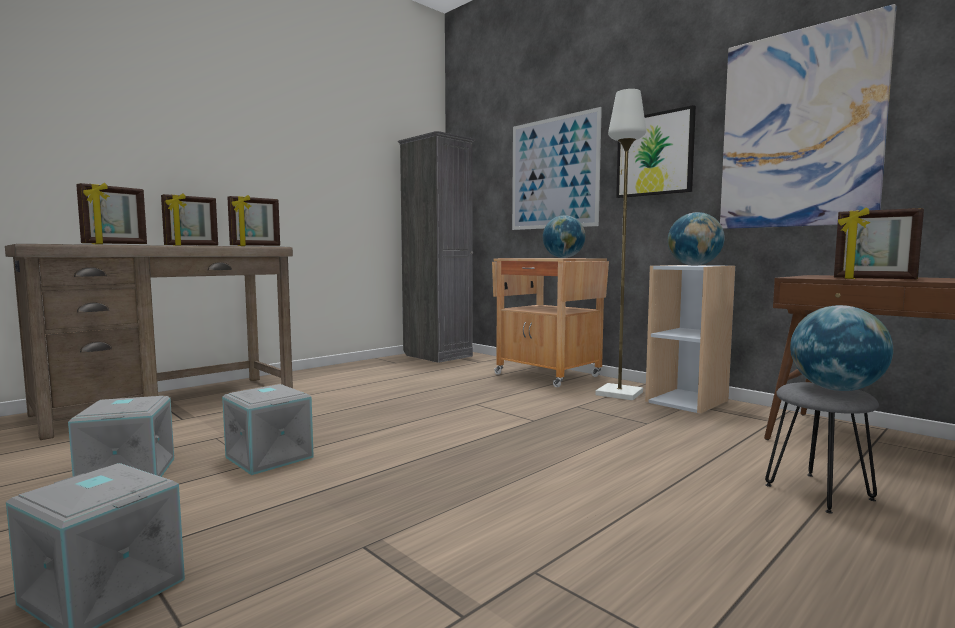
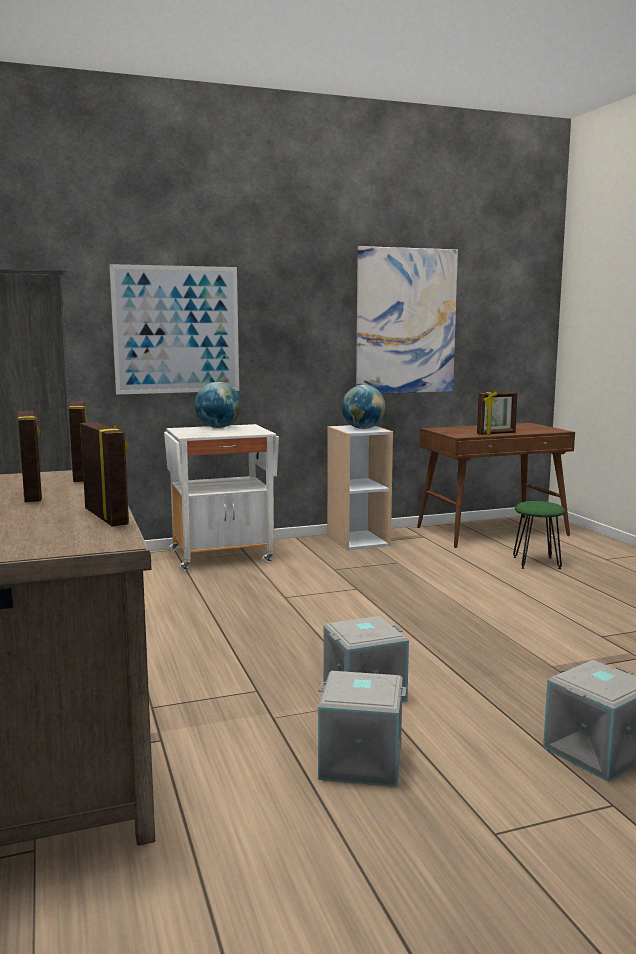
camera: 65 degrees left, 5 degrees up
(548, 376) = (222, 556): brown cart -> white cart
(618, 393) = (314, 551): white floor lamp -> none
(655, 154) = (296, 325): picture -> none
(818, 492) = (536, 563): grey stool -> green stool
(836, 389) = (543, 503): globe -> none

